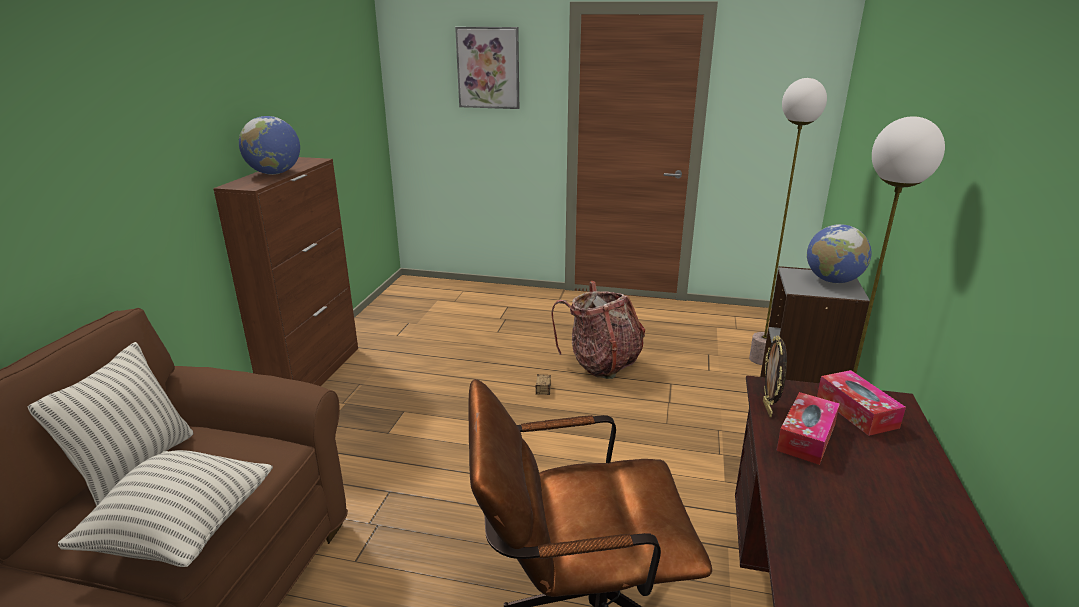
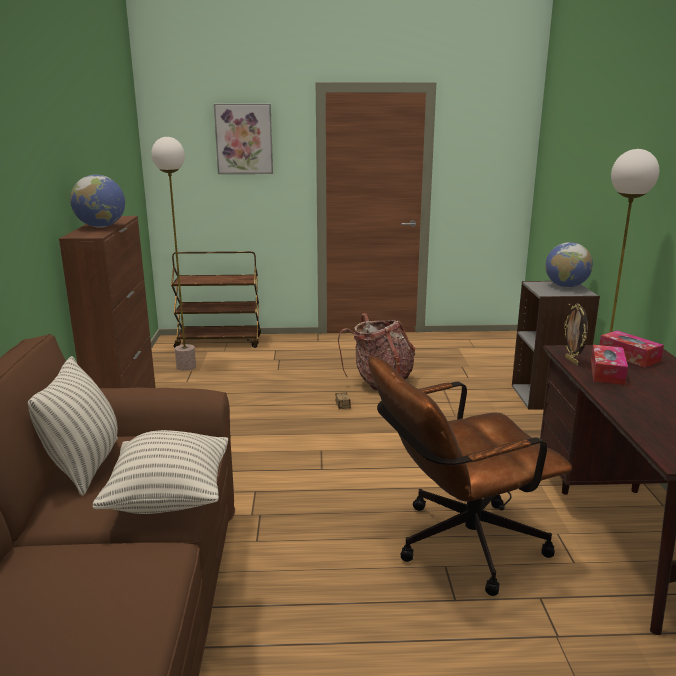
camera: 15 degrees left, 5 degrees down
(455, 289) = (219, 342): none -> brown cart
(761, 359) = (503, 365): floor lamp -> floor lamp (186, 366)

